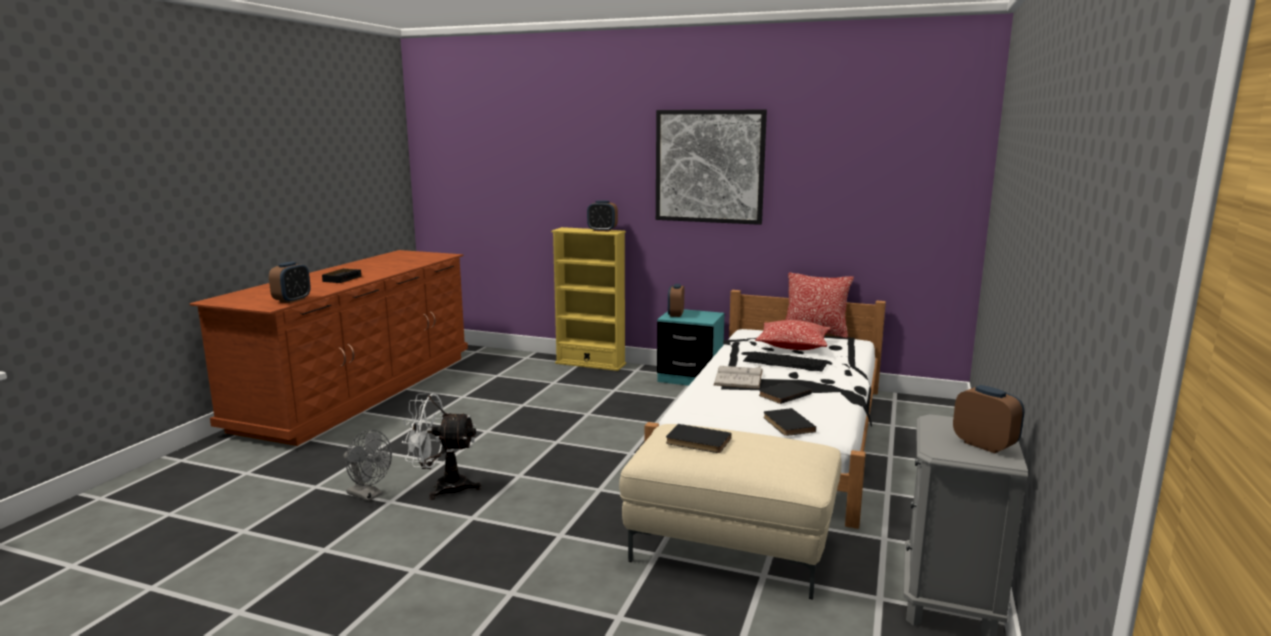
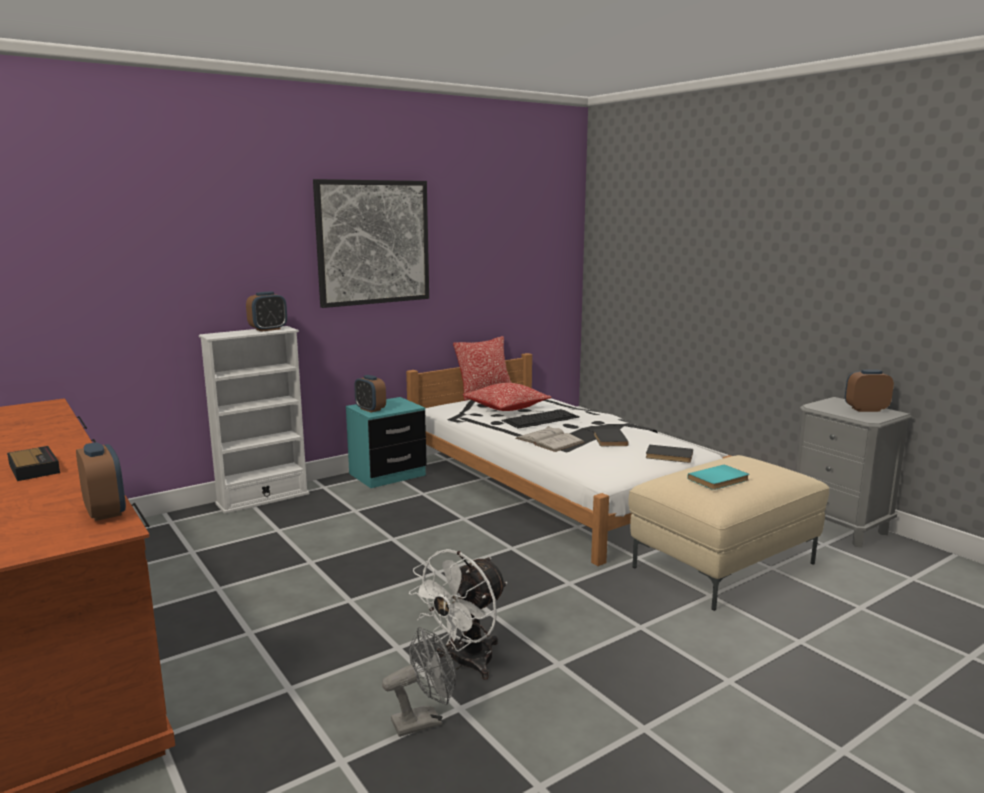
camera: 55 degrees left, 0 degrees up
(590, 363) = (263, 499): yellow bookcase -> white bookcase
(697, 442) = (720, 480): black book -> turquoise book

